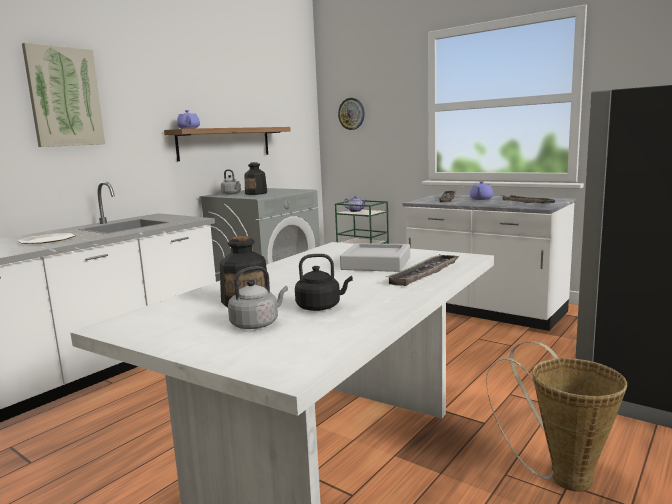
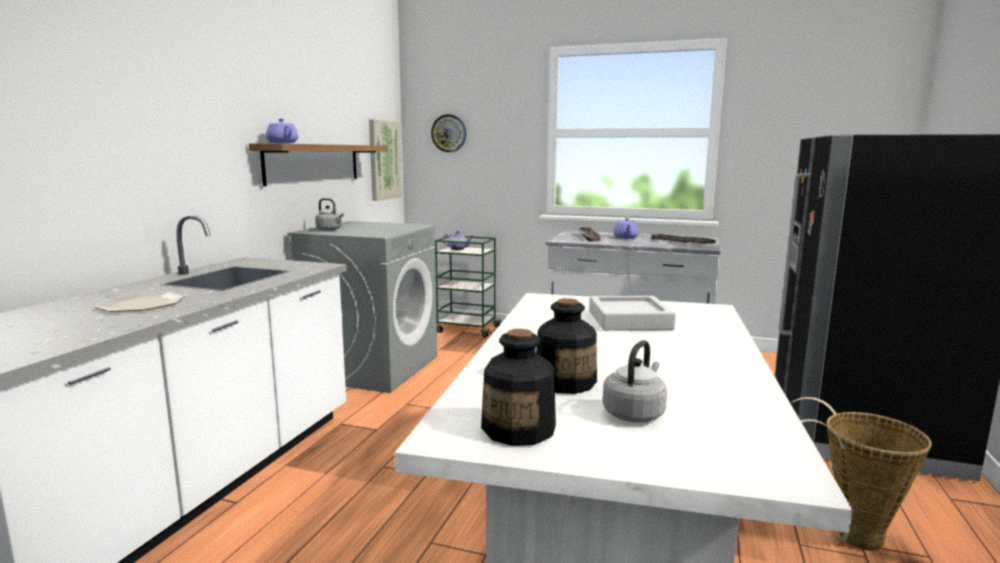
camera: 20 degrees left, 0 degrees up
(64, 97) = (129, 90): picture -> picture (384, 160)
(256, 193) = (364, 229): bottle -> bottle (519, 429)
(321, 307) = (668, 383): black kettle -> none
(424, 274) = (705, 331): tray -> none

